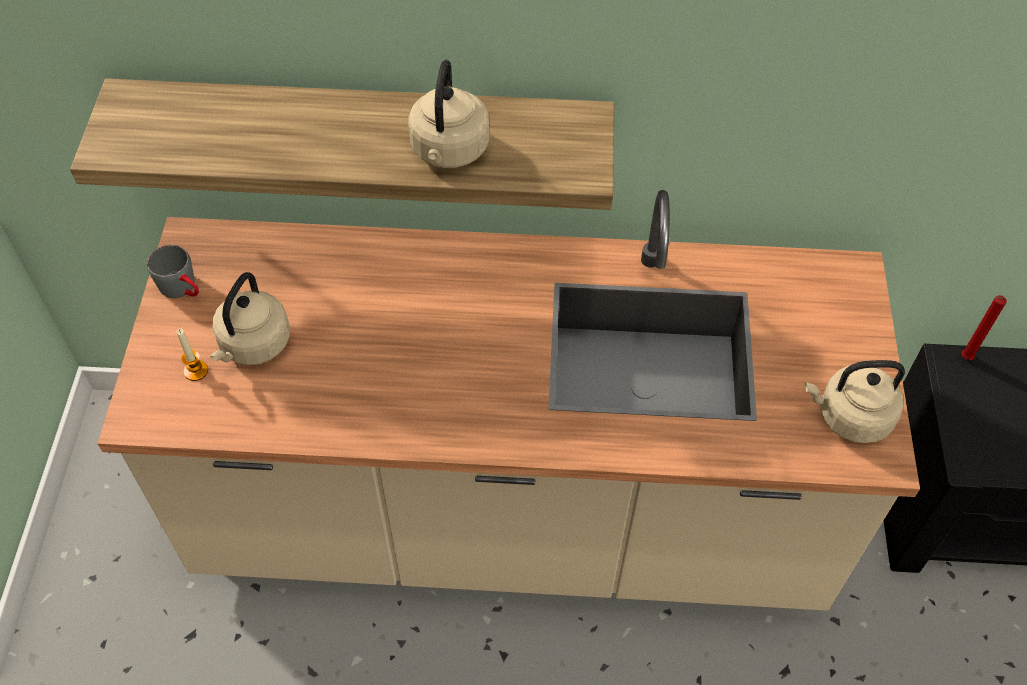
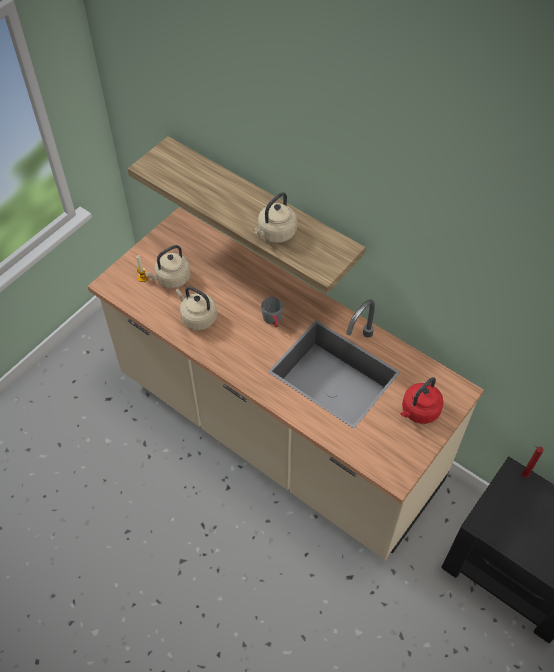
camera: 35 degrees right, 0 degrees up
(183, 289) = (162, 241): grey mug -> grey mug (273, 320)
(824, 336) = (419, 411): none -> red kettle
(849, 417) = (398, 452): beige kettle -> beige kettle (197, 317)

